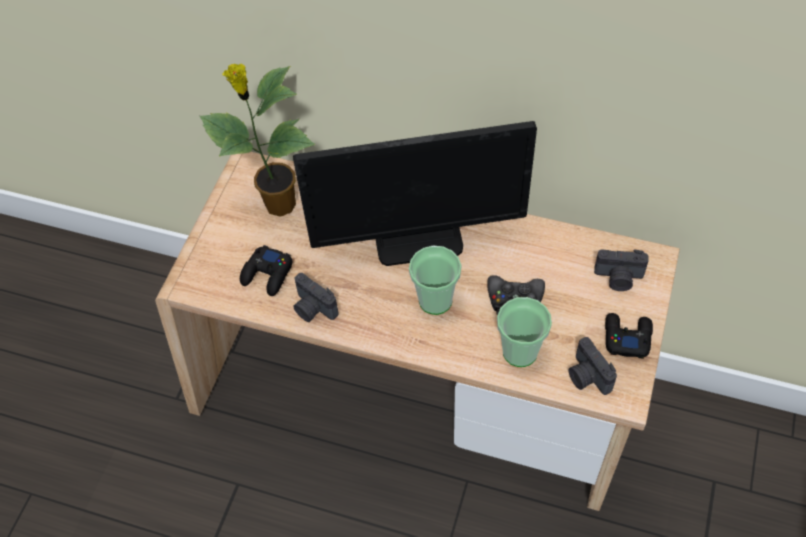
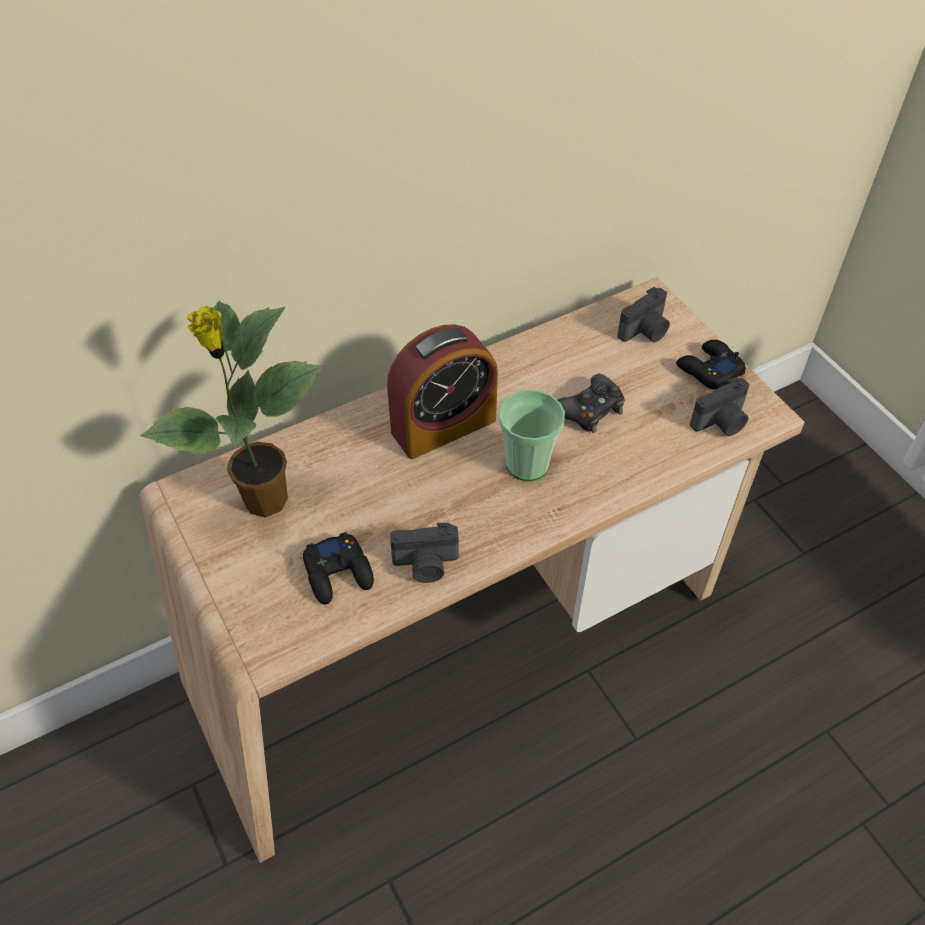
camera: 50 degrees left, 5 degrees down
(418, 238) = (443, 426): monitor -> alarm clock
(520, 351) = (649, 447): cup -> none
(587, 376) = (721, 423): camera -> camera turned 45 degrees counterclockwise

